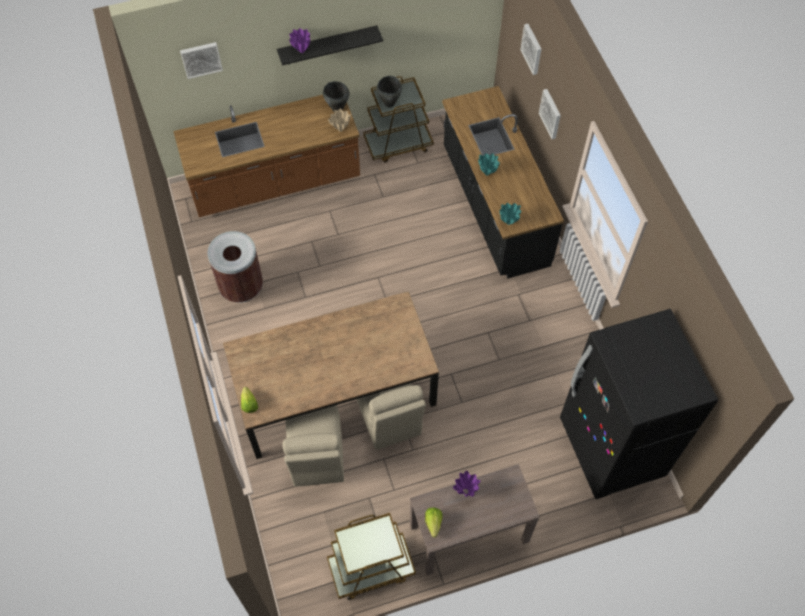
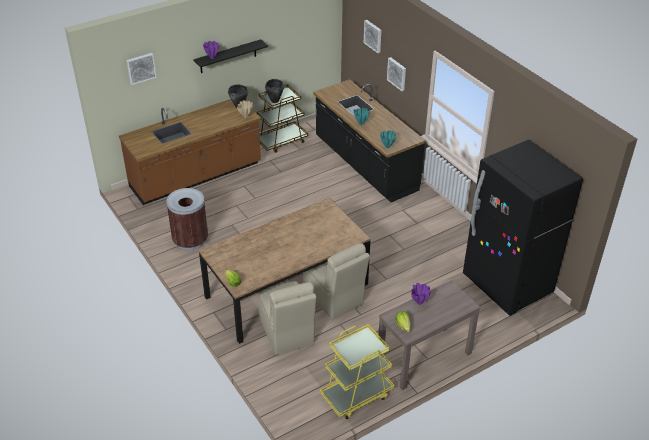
camera: 15 degrees left, 20 degrees down
(371, 568) = (356, 395): brown cart -> yellow cart

